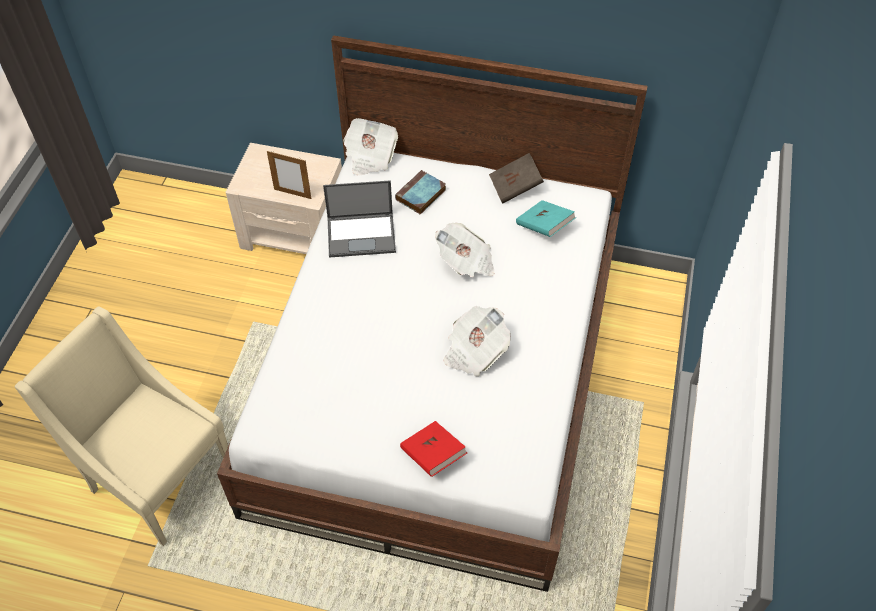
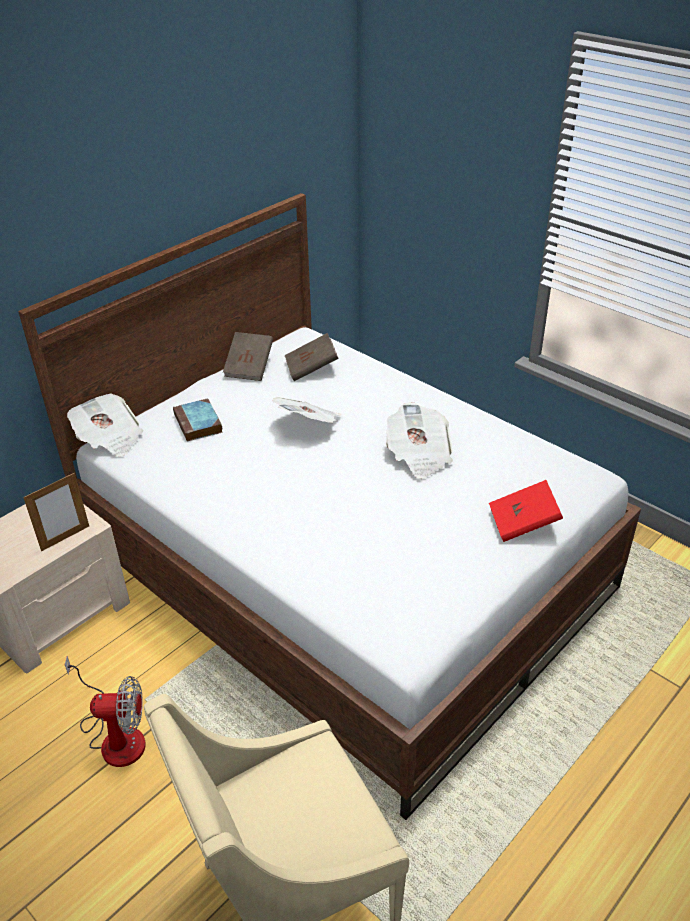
camera: 60 degrees left, 15 degrees down
(219, 323) = (115, 736): none -> fan
(362, 234) = (208, 479): laptop -> none
(544, 227) = (311, 368): turquoise book -> brown book

